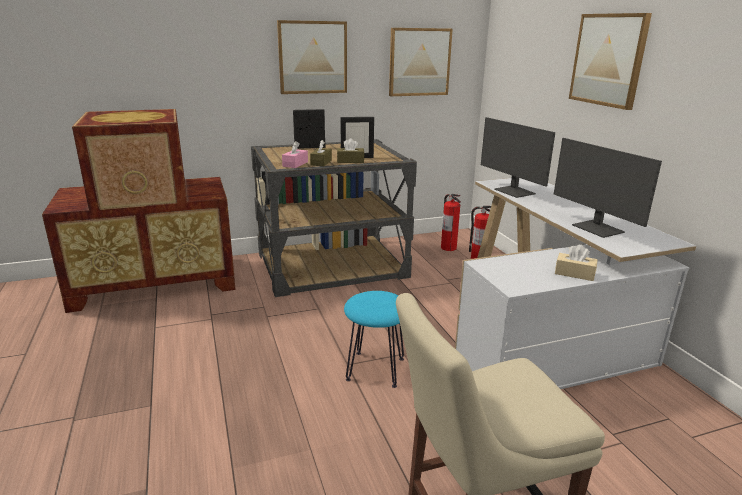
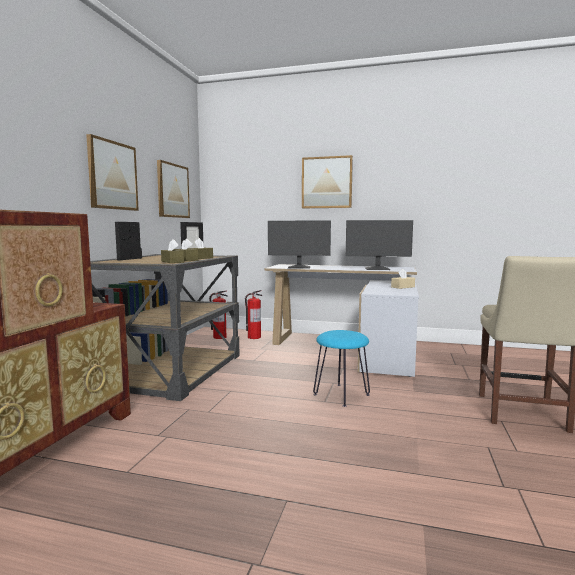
camera: 55 degrees left, 15 degrees down
(295, 164) = (172, 262): pink tissue box -> brown tissue box

